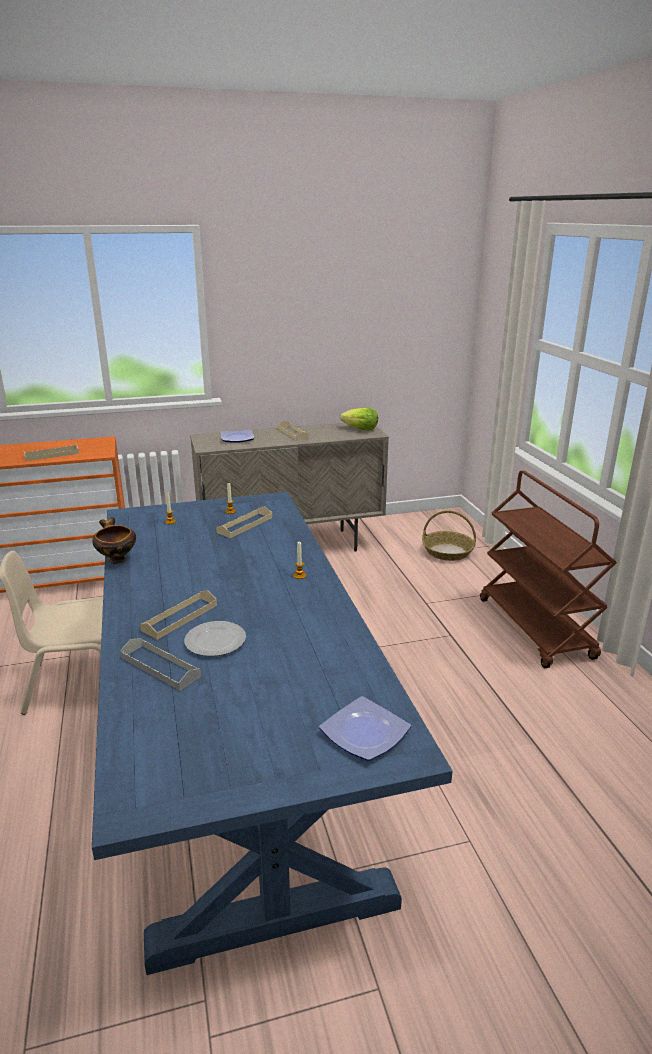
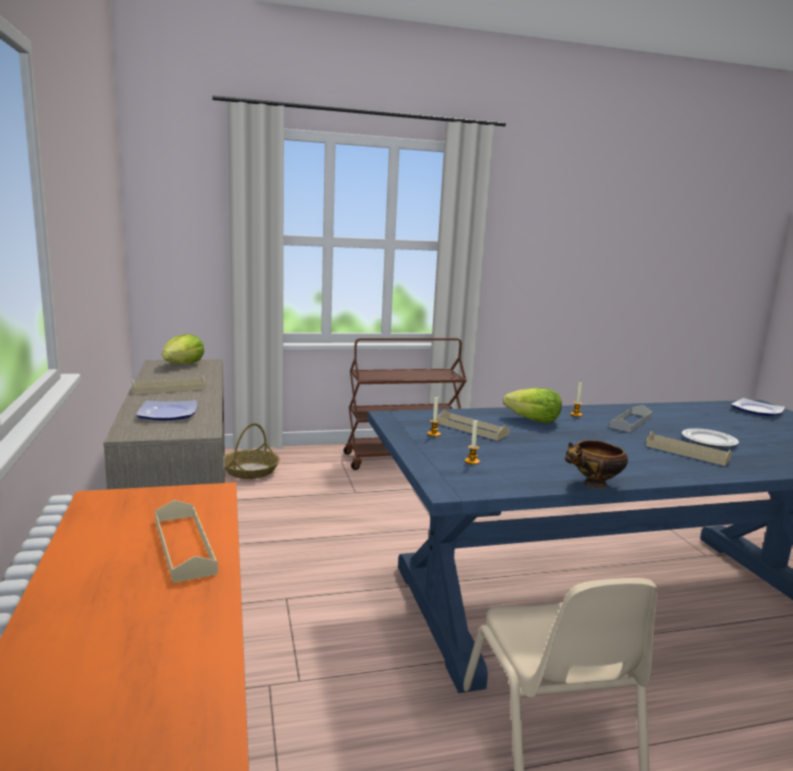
camera: 90 degrees left, 10 degrees down
(160, 667) = (765, 457): grey tray -> grey tray (630, 422)
(274, 552) = (533, 420): none -> lettuce

